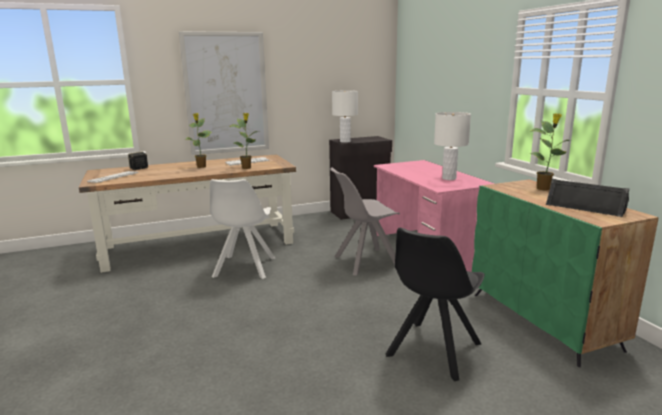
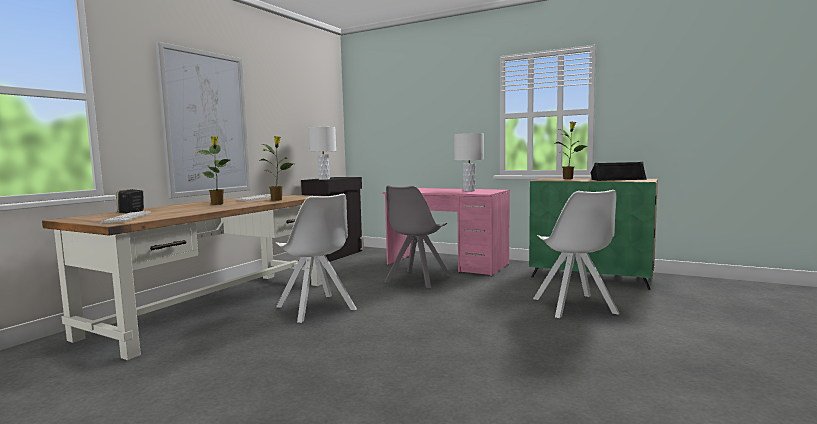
camera: 40 degrees left, 10 degrees down
(432, 351) = (574, 307): black chair -> white chair

